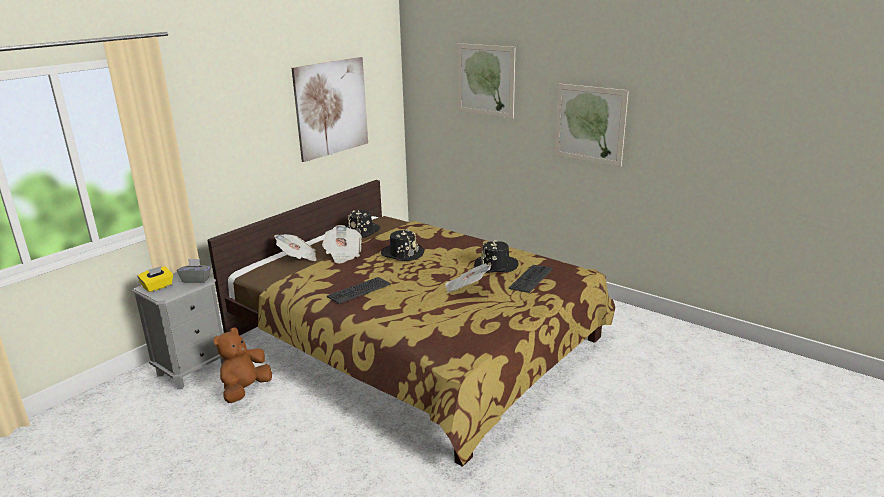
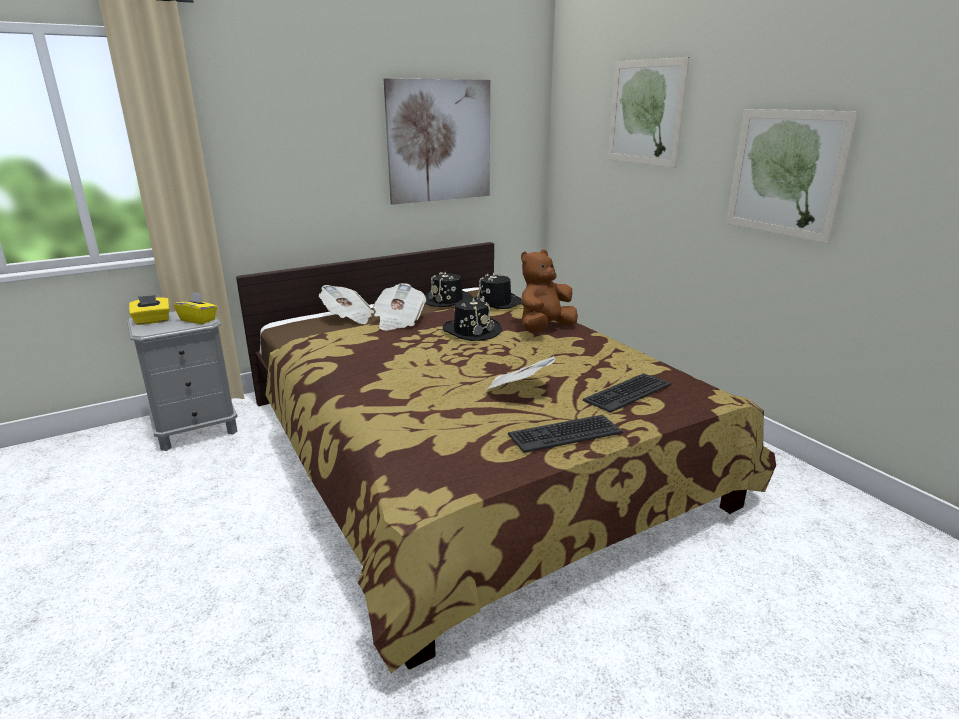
camera: 20 degrees right, 0 degrees up
(196, 279) = (198, 320): grey tissue box -> yellow tissue box
(245, 390) = (227, 469): brown plush toy -> brown plush toy (544, 329)
(359, 290) = (376, 366): keyboard -> keyboard (564, 433)
(495, 266) = (586, 366): black hat -> black hat (495, 303)

